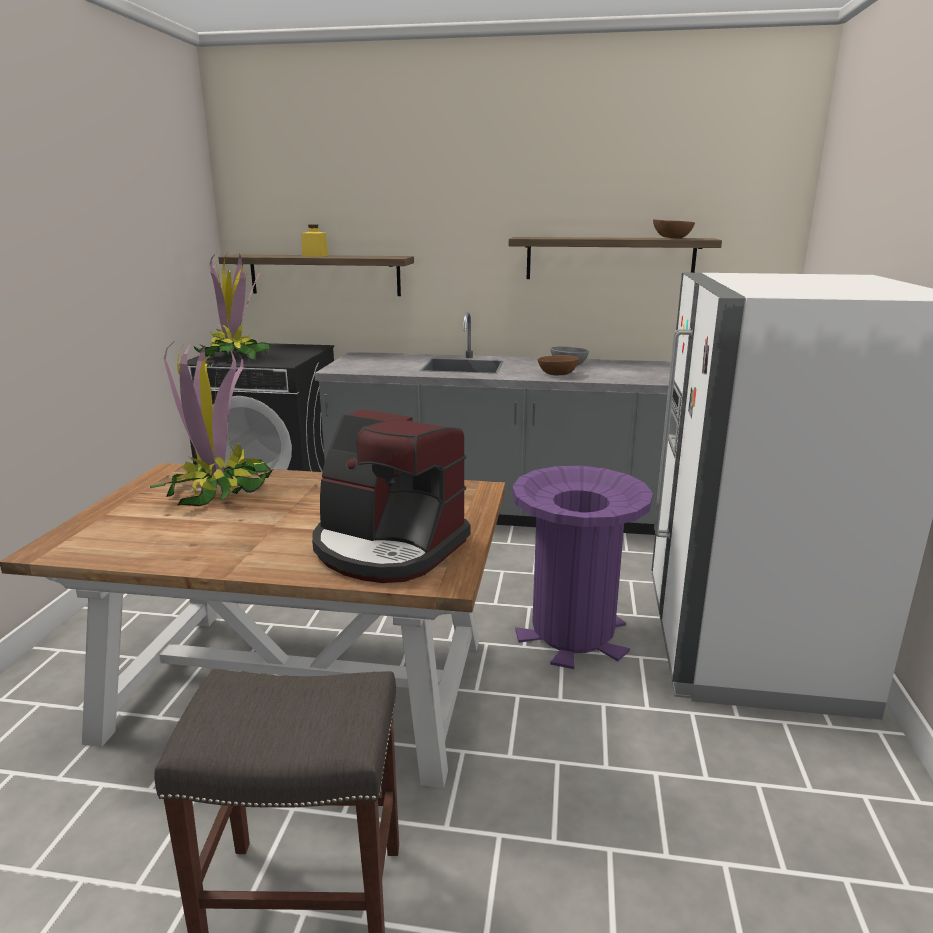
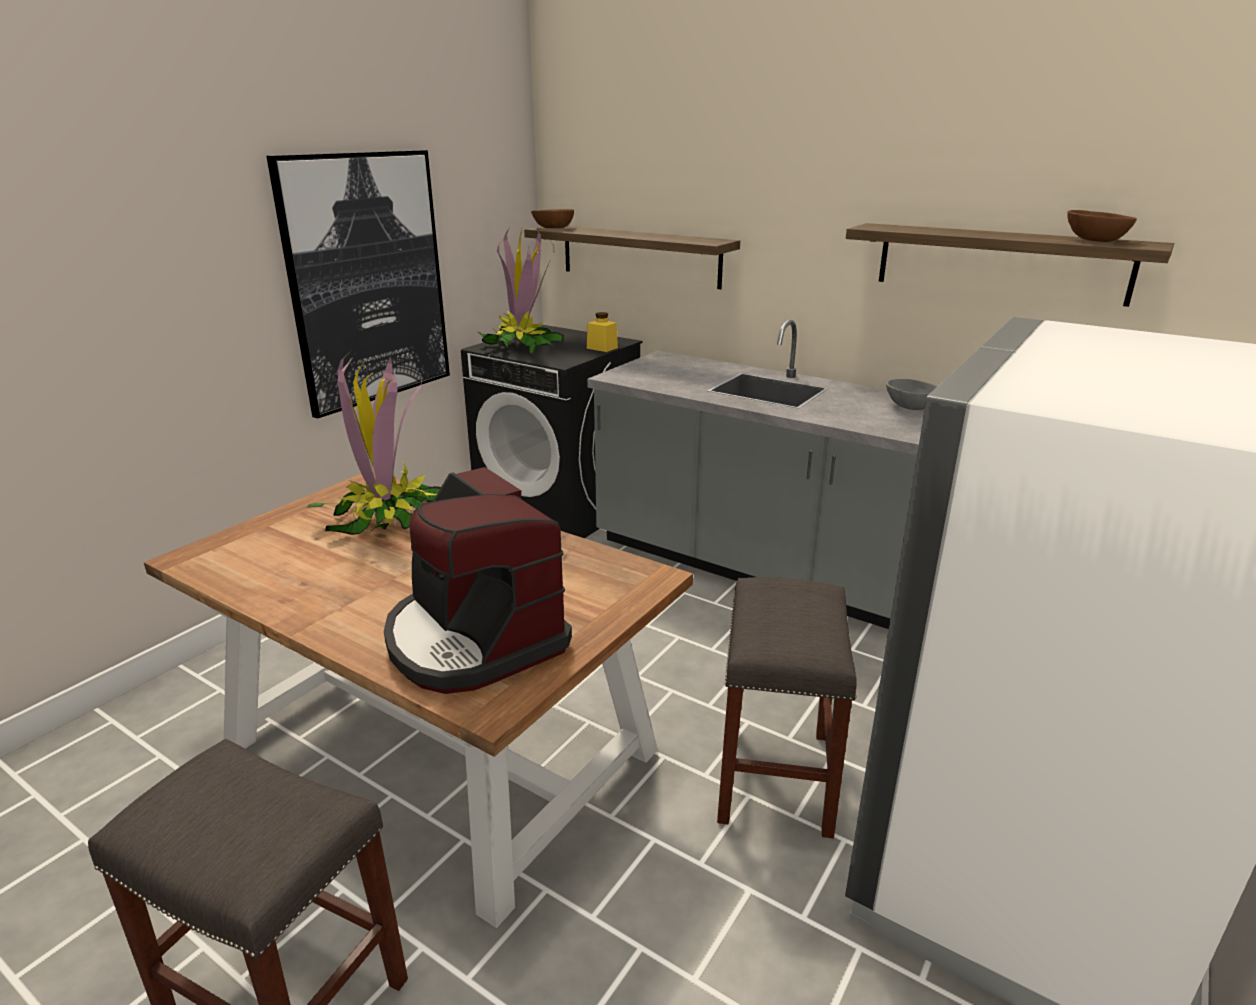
camera: 25 degrees right, 5 degrees up
(105, 298) = (368, 280): none -> picture
(315, 256) = (625, 233): yellow jar -> yellow jar (602, 348)
(558, 374) = (878, 422): brown bowl -> brown bowl (554, 228)
(573, 634) = (776, 778): purple trash can -> grey stool

